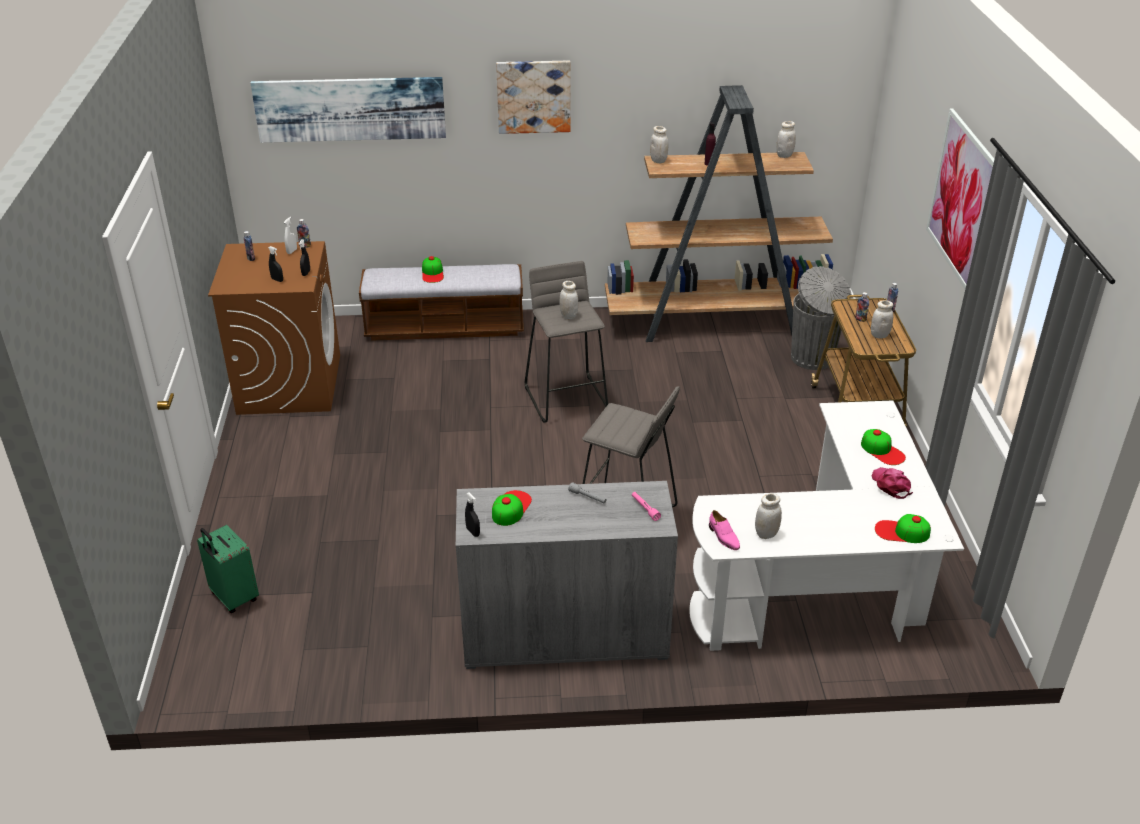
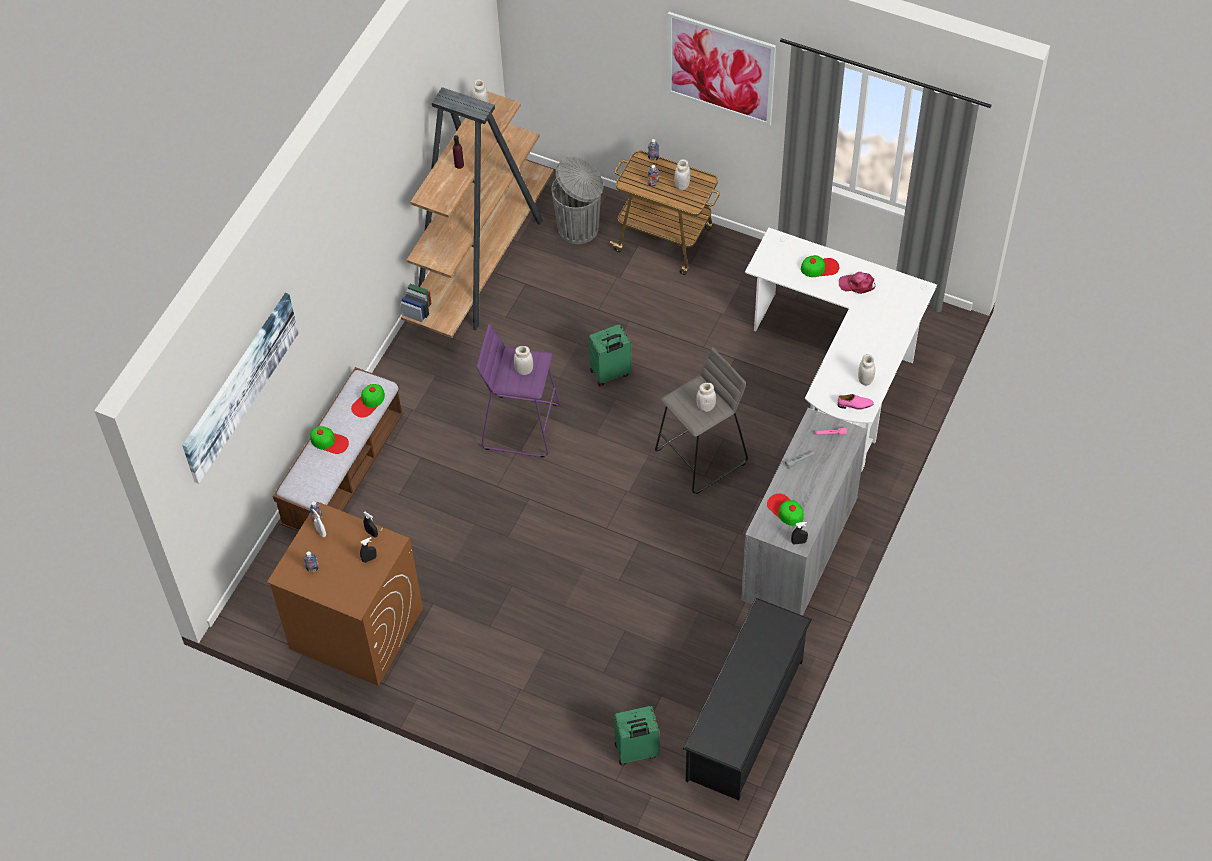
camera: 60 degrees left, 20 degrees up
(312, 669) = (745, 719): none -> black shoe rack
(533, 96) = (334, 238): picture -> none
(567, 398) = (521, 425): grey stool -> purple stool
(658, 161) = (428, 197): white jar -> white jar (705, 407)
(671, 429) = (610, 373): none -> green suitcase
(902, 532) = (904, 307): cap -> cap (368, 402)

